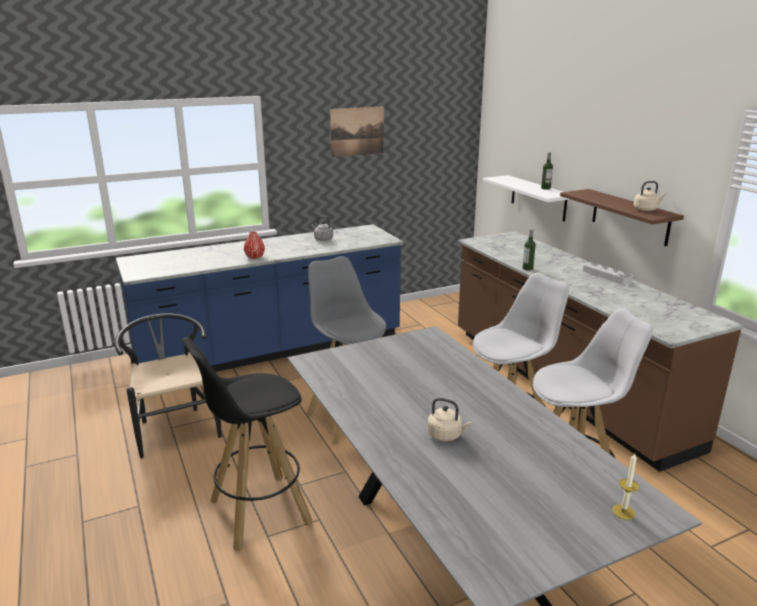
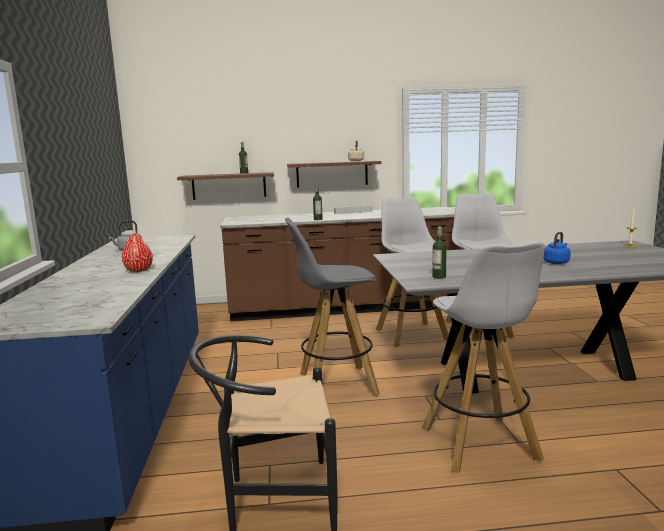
camera: 70 degrees left, 10 degrees down
(258, 512) = (480, 445): black stool -> white stool
(339, 367) = (439, 277): none -> bottle
(357, 131) = (74, 130): picture -> none
(446, 435) = (556, 262): beige kettle -> blue kettle
(538, 198) = (229, 186): white shelf -> brown shelf

